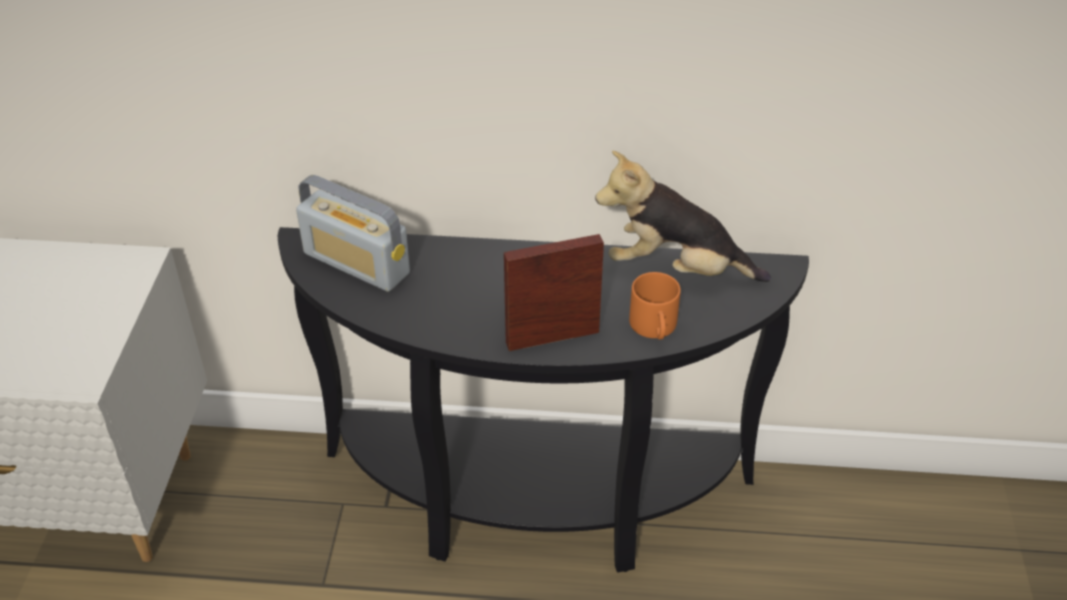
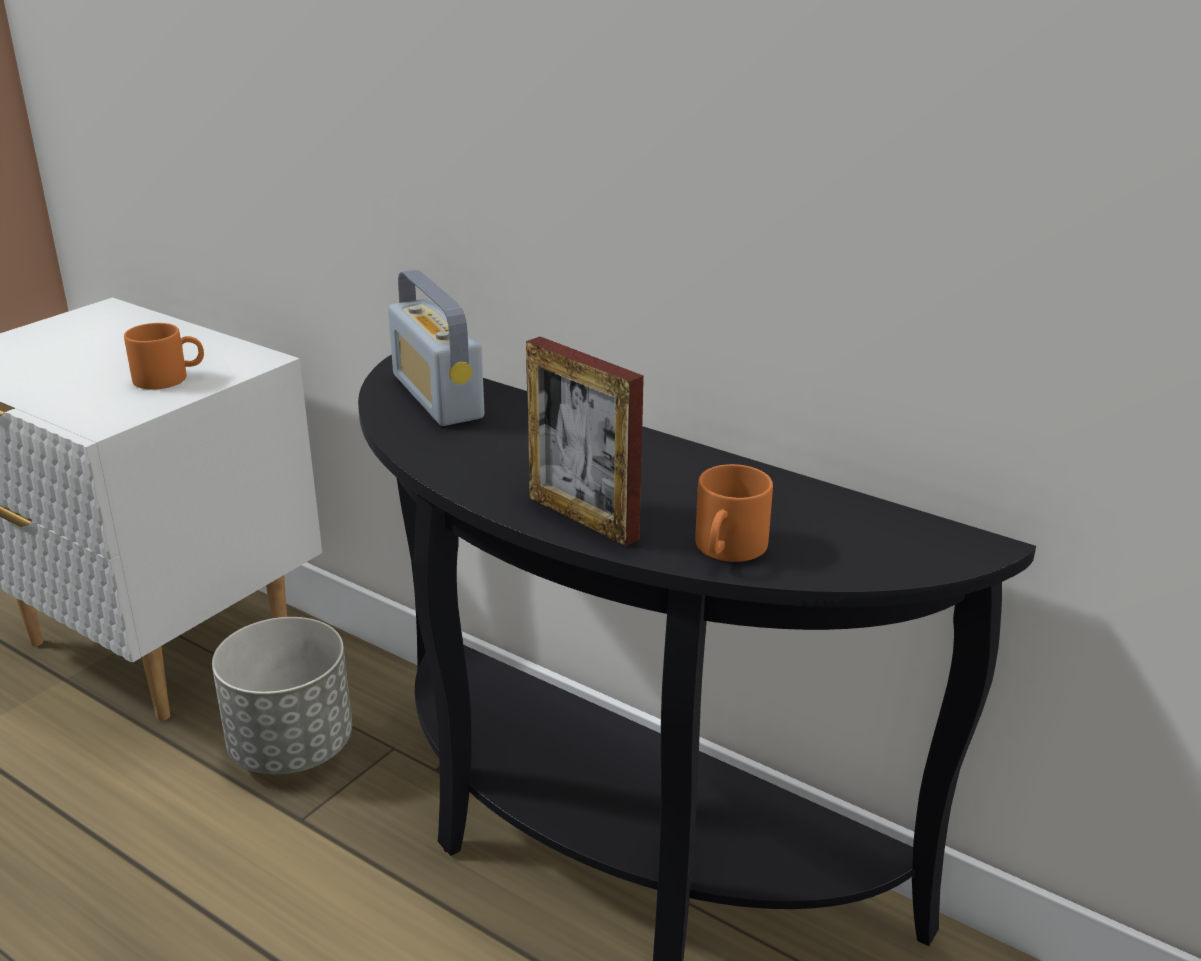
camera: 30 degrees right, 15 degrees down
(85, 307) = (169, 377): none -> orange mug
(268, 536) = (291, 747): none -> grey planter
(552, 337) = (582, 518): picture frame -> picture frame turned 150 degrees counterclockwise
(675, 269) = (818, 504): plush toy -> none

